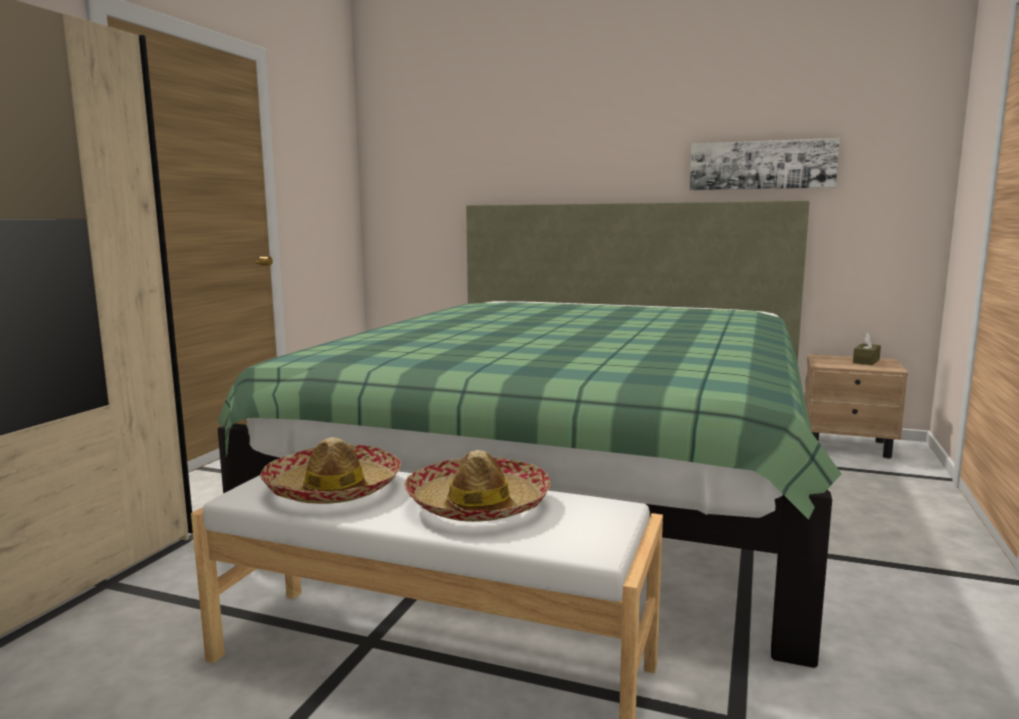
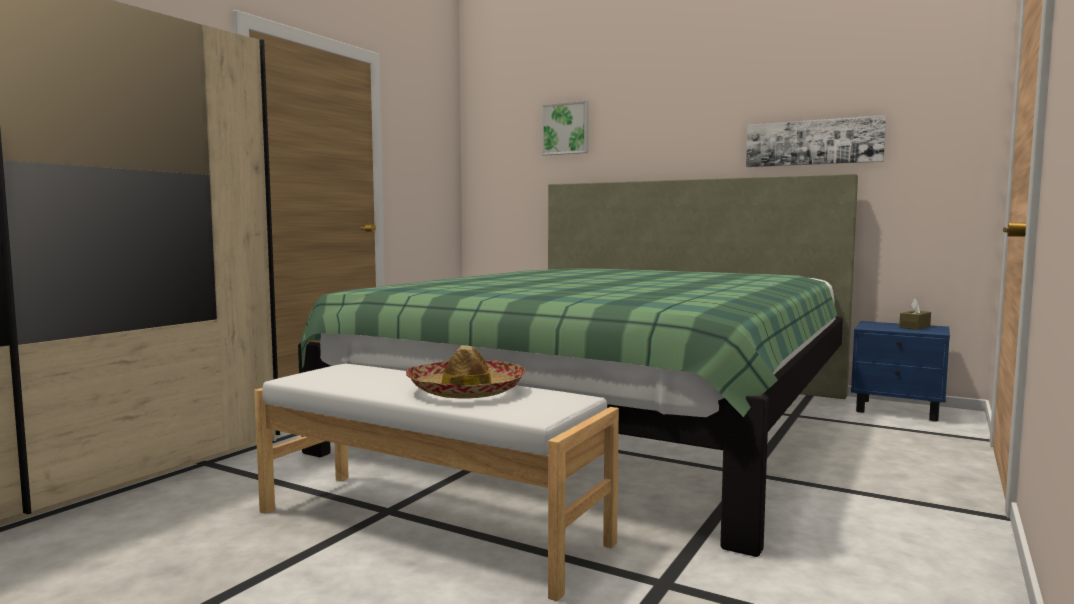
camera: 10 degrees right, 5 degrees down
(333, 489) = (362, 378): hat -> none
(484, 142) = (566, 129): none -> picture
(848, 446) = (898, 410): beige nightstand -> blue nightstand

